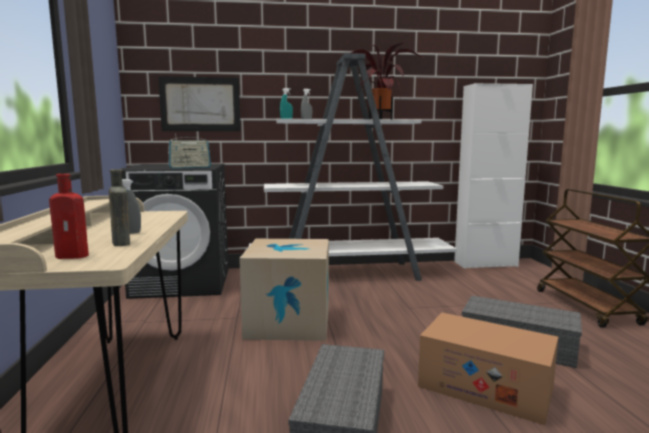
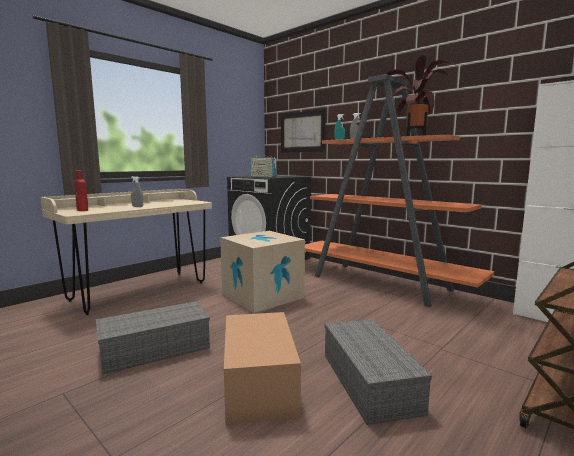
camera: 50 degrees right, 0 degrees up
(121, 243) = (114, 209): brown bottle -> none
(350, 274) = (382, 283): white bookcase -> orange bookcase

